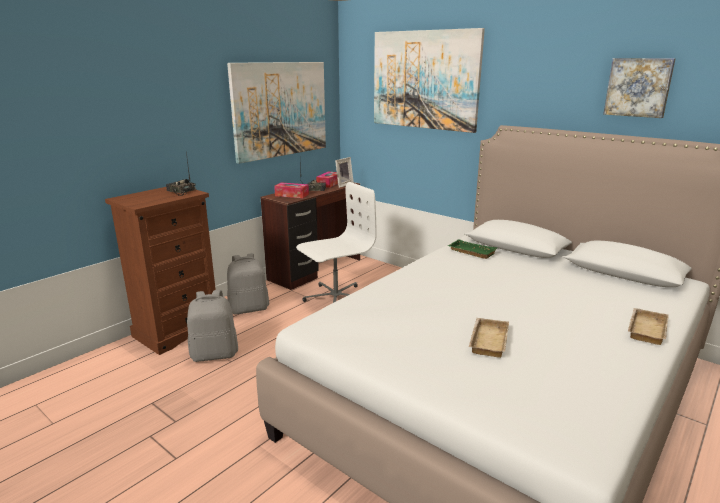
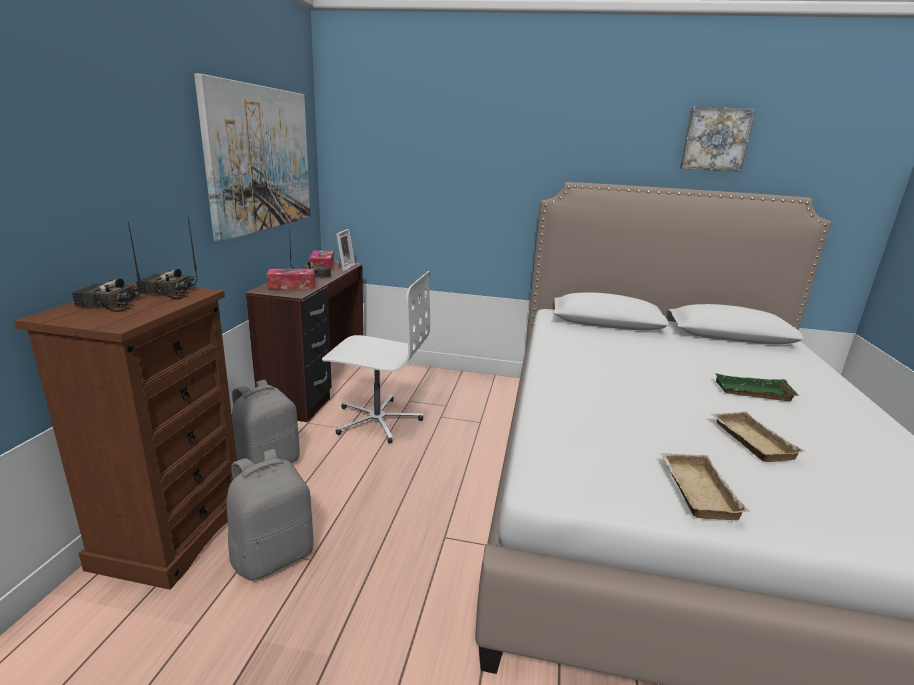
camera: 30 degrees left, 0 degrees up
(148, 195) = (108, 304): none -> radio
(335, 297) = (377, 420): white office chair -> white office chair turned 75 degrees clockwise
(424, 80) = (453, 126): picture -> none
(470, 252) = (576, 334): green tray -> green tray (752, 393)
(645, 329) = (834, 391): beige tray -> beige tray (694, 490)

